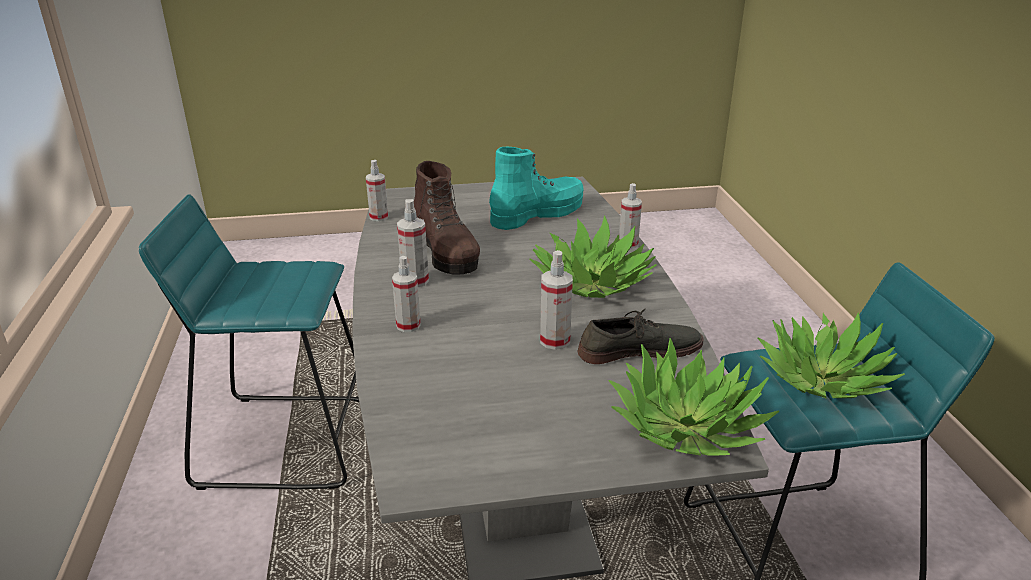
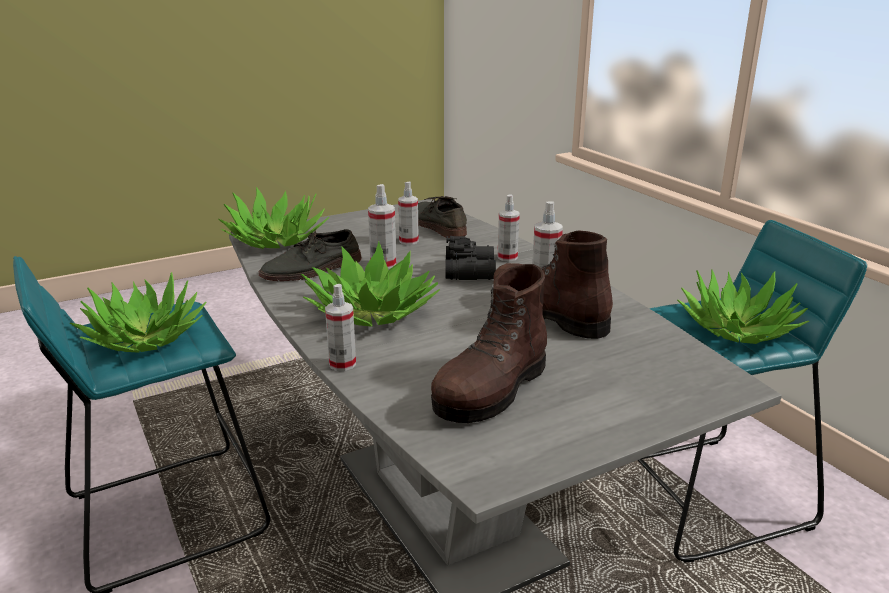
camera: 160 degrees right, 5 degrees down
(264, 280) = (737, 329): none -> potted plant
(379, 217) = (689, 346): spray bottle -> spray bottle (408, 241)
(437, 411) = (437, 225): none -> grey shoe
(465, 313) = (471, 271): none -> black binoculars
(537, 214) = (491, 391): turquoise boot -> brown boot

